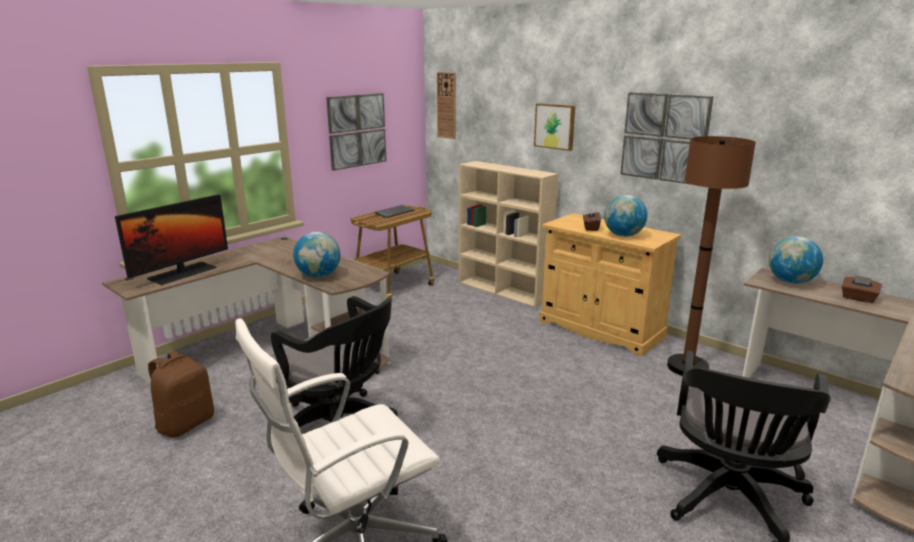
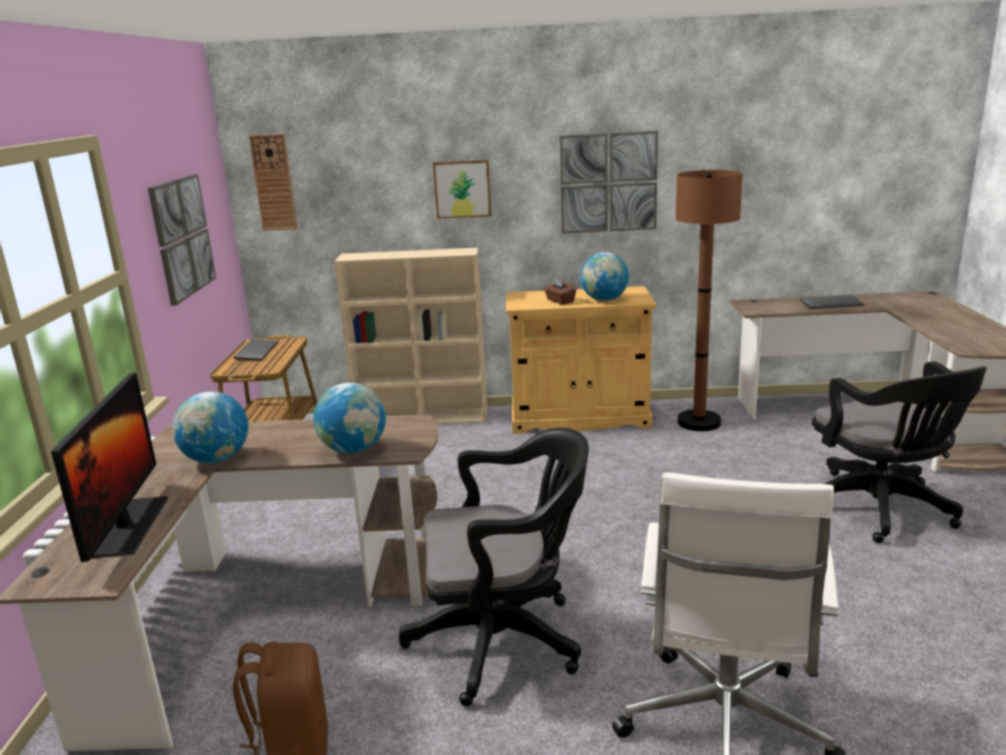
camera: 40 degrees left, 0 degrees up
(790, 282) = (771, 304): globe -> globe (216, 459)
(858, 298) = (831, 303): brown tissue box -> keyboard

